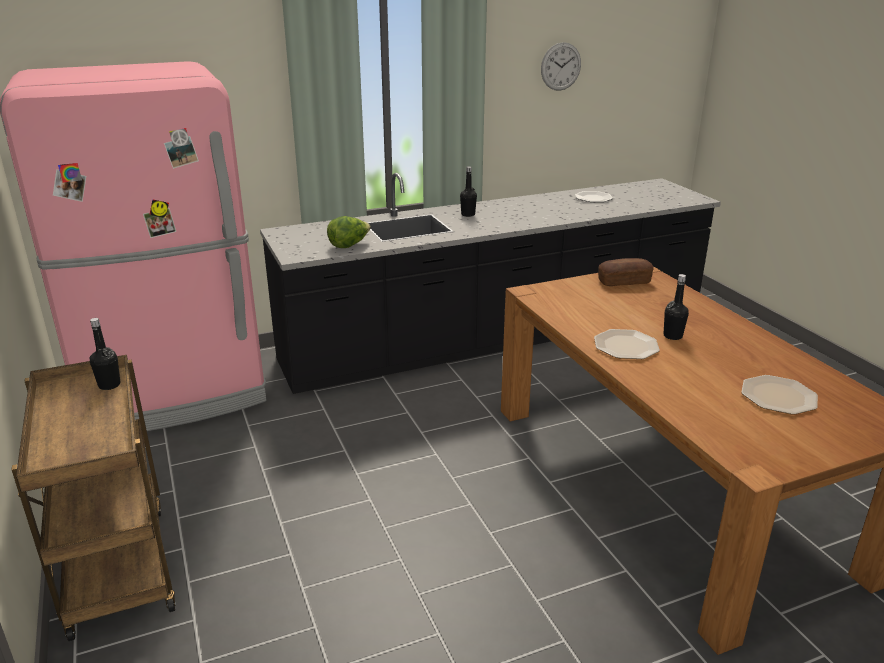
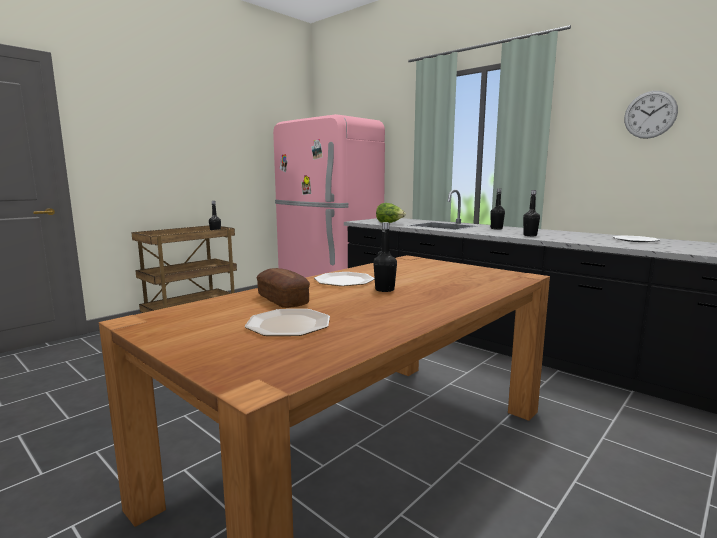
camera: 65 degrees right, 15 degrees down
(533, 218) = (530, 235): none -> black bottle
(624, 282) = (483, 273): bread -> bread (283, 300)

